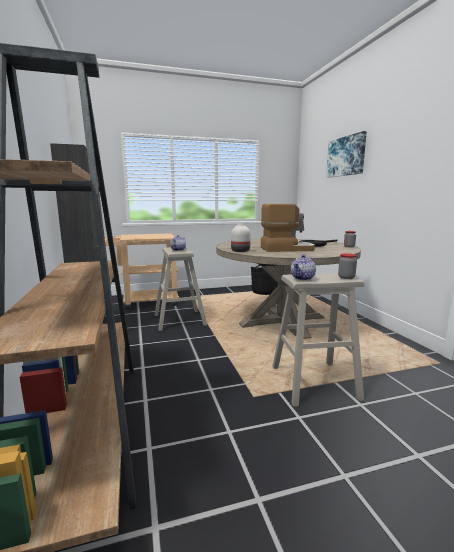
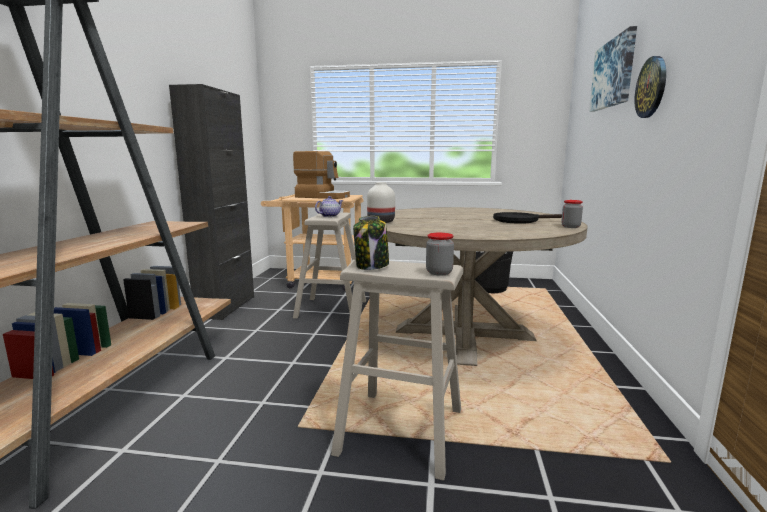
camera: 25 degrees right, 0 degrees up
(286, 249) = (454, 223): coffee machine -> coffee machine (323, 196)
(302, 278) = (372, 266): teapot -> jar
(384, 167) = (651, 87): none -> wall clock

